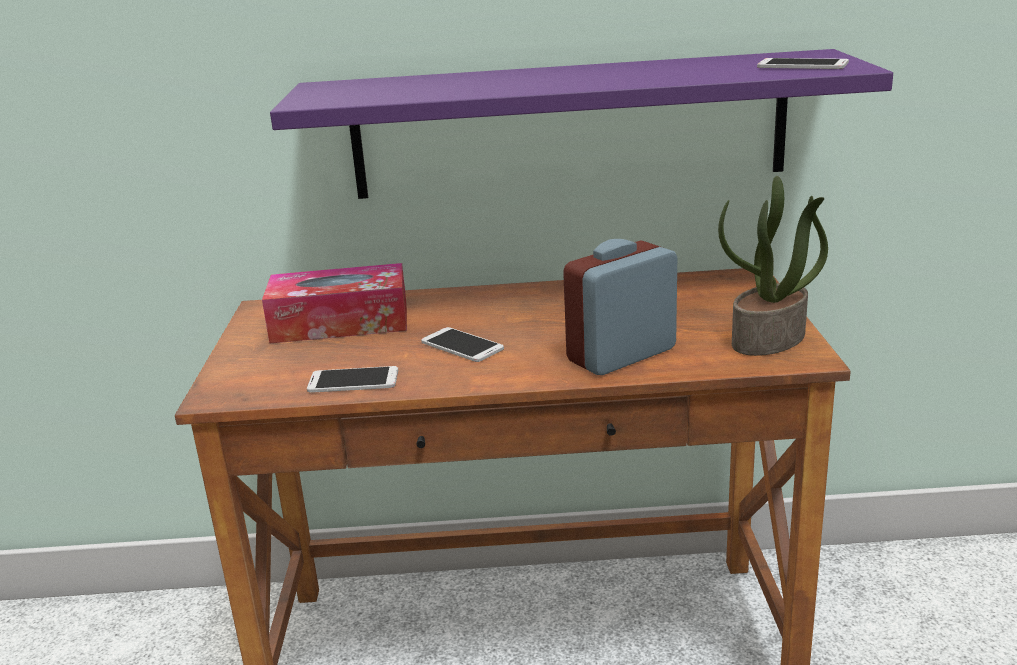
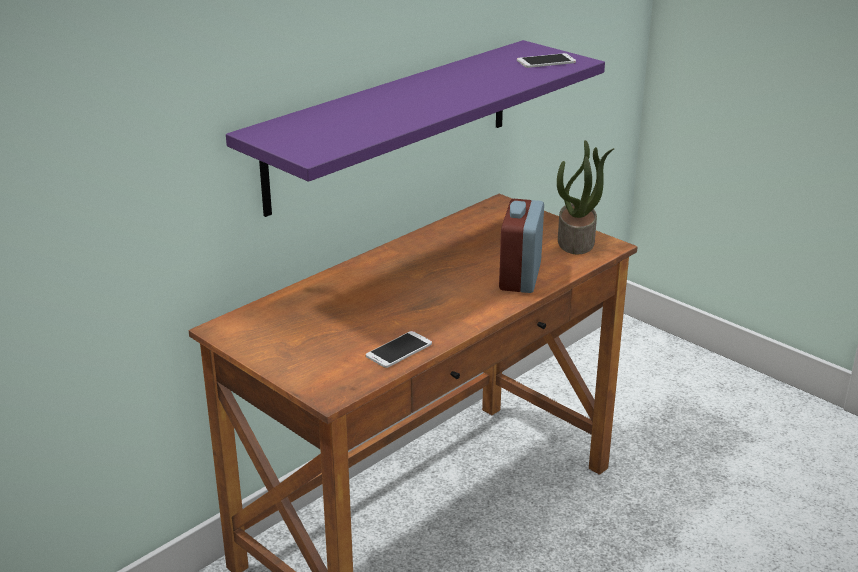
camera: 45 degrees left, 5 degrees up
(340, 323) = (307, 318): tissue box -> none
(462, 345) = (420, 304): phone -> none

